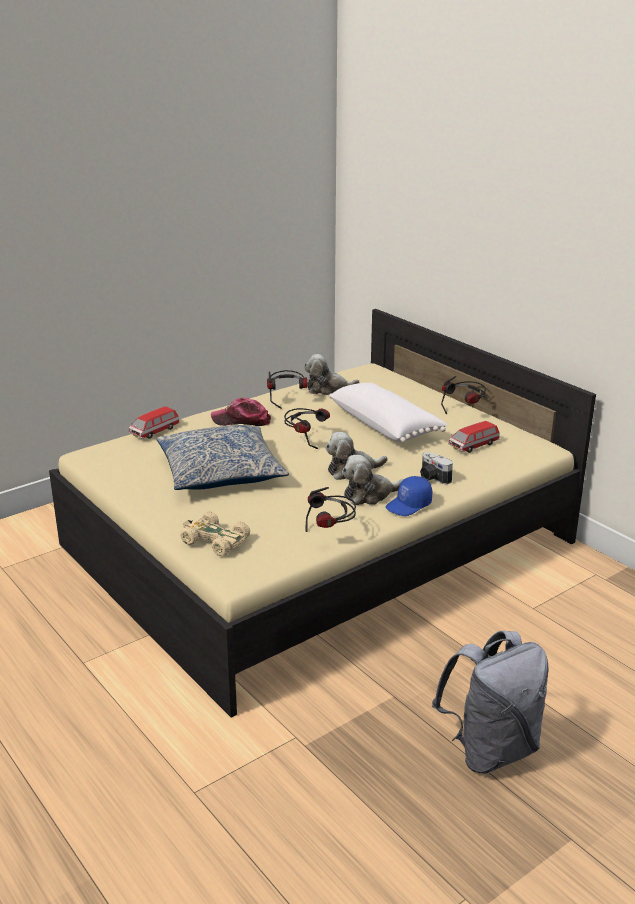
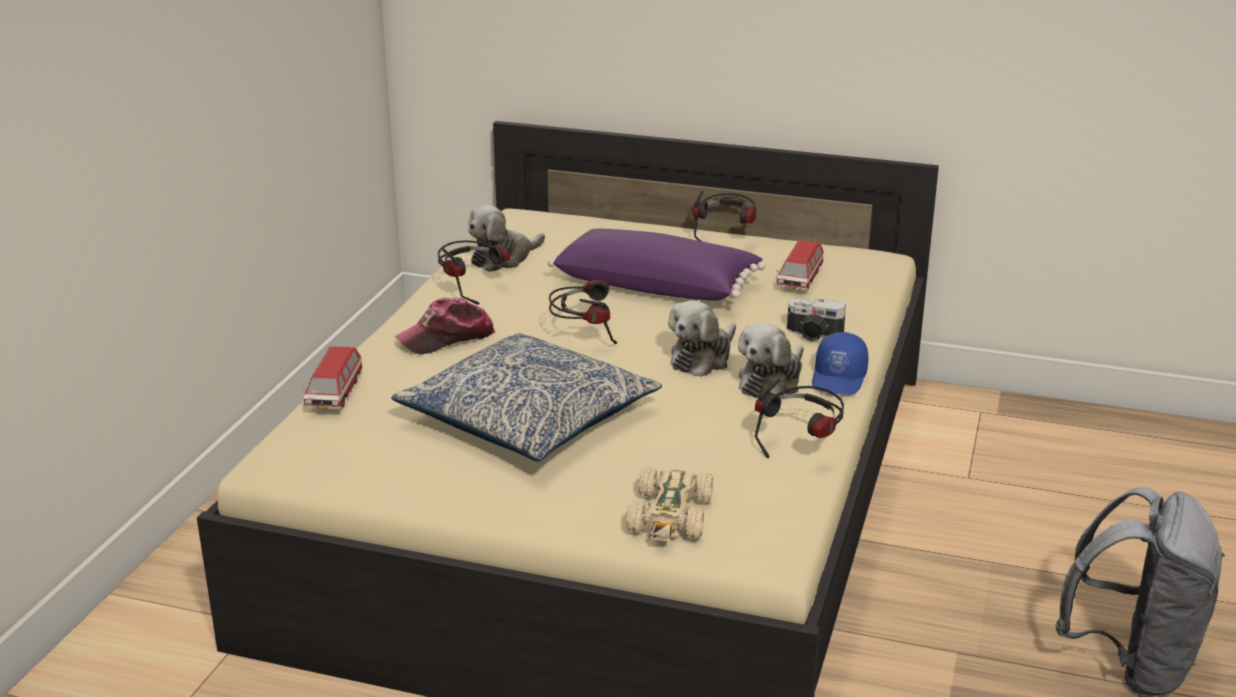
camera: 35 degrees left, 0 degrees up
(214, 541) = (670, 516): beige toy car -> beige toy car turned 75 degrees counterclockwise
(385, 425) = (657, 286): white pillow -> purple pillow

